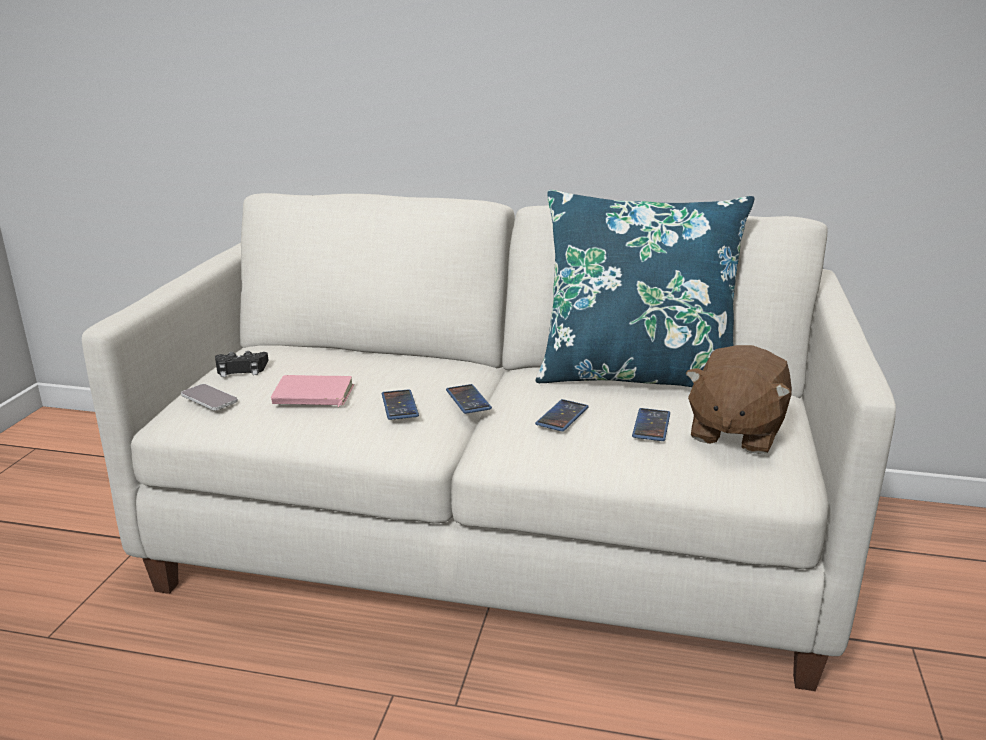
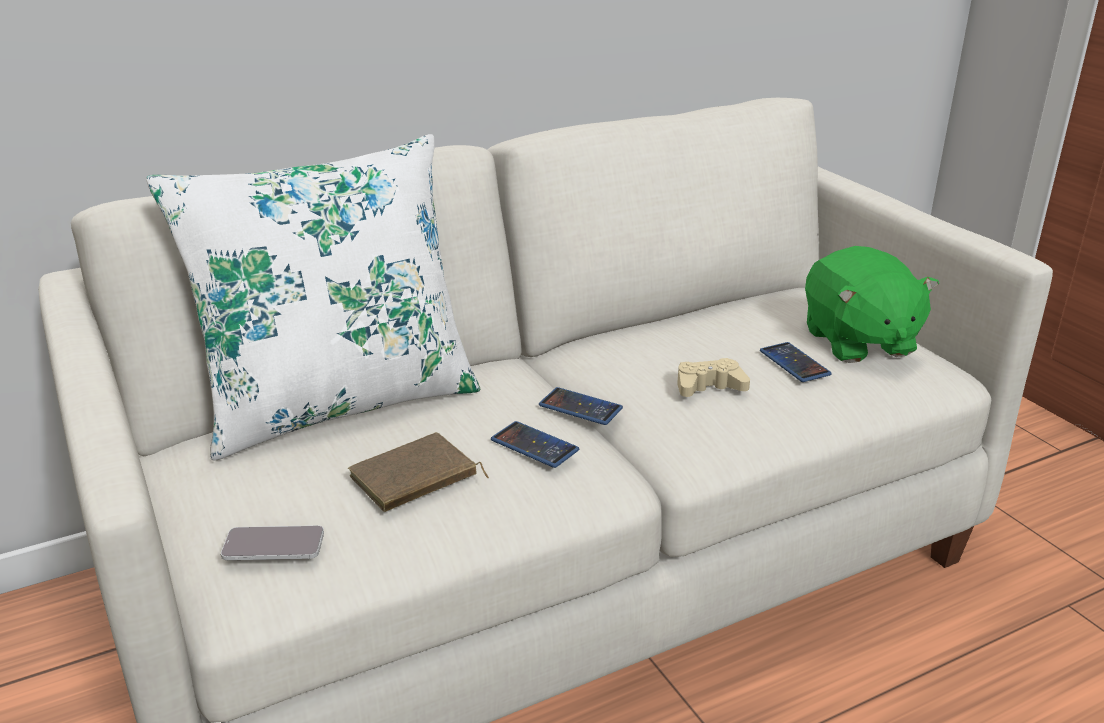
camera: 40 degrees left, 5 degrees up
(241, 369) = (247, 484): black game controller -> none
(312, 396) = (415, 479): pink book -> brown book
(347, 351) = (339, 402): none -> white pillow
(562, 416) = (709, 386): phone -> beige game controller
(636, 376) = (689, 315): blue pillow -> none
(734, 432) = (857, 342): brown plush toy -> green plush toy

